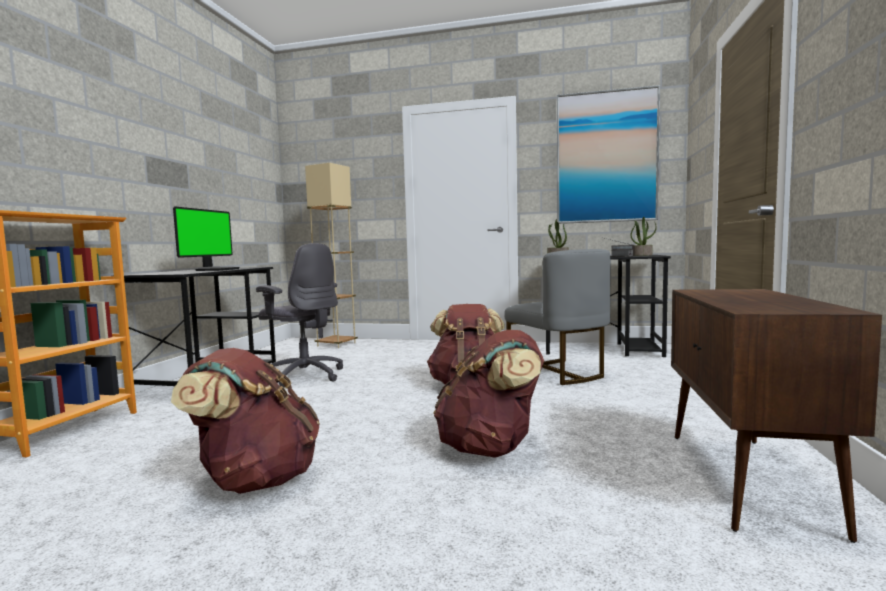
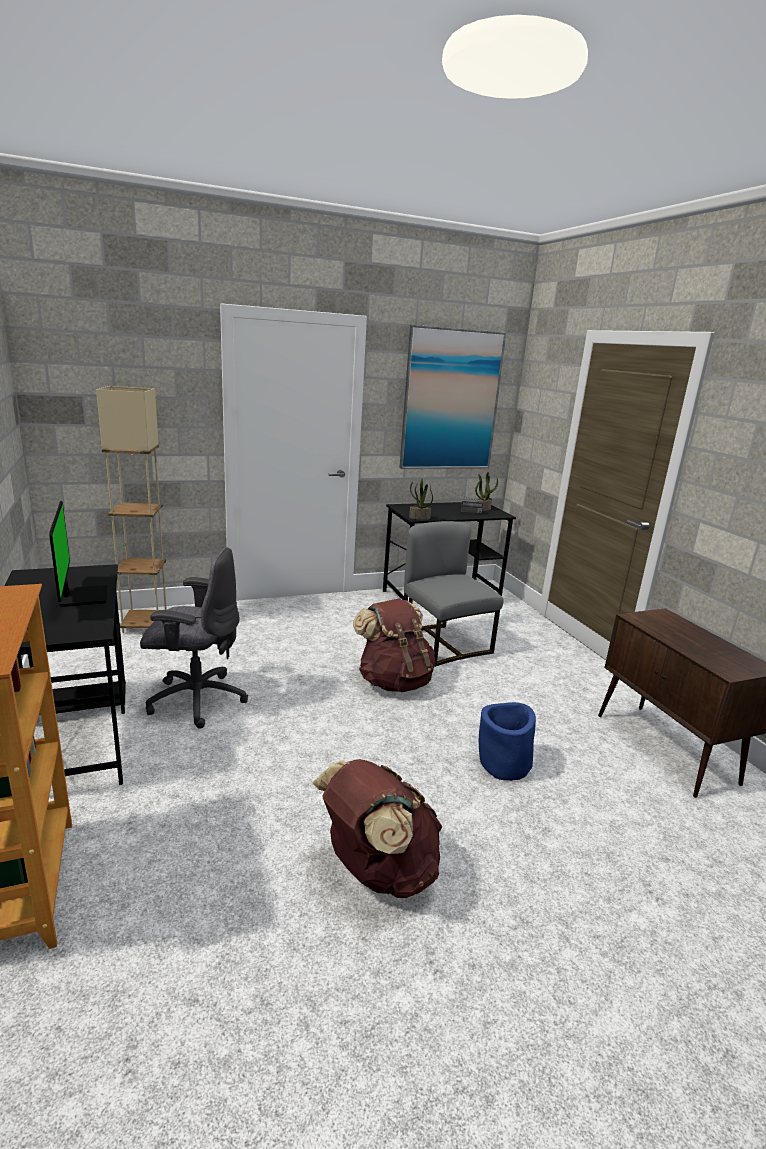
camera: 35 degrees left, 15 degrees up
(491, 448) = (504, 764): brown backpack -> blue planter
(558, 372) = (444, 644): grey chair -> grey chair turned 150 degrees counterclockwise

